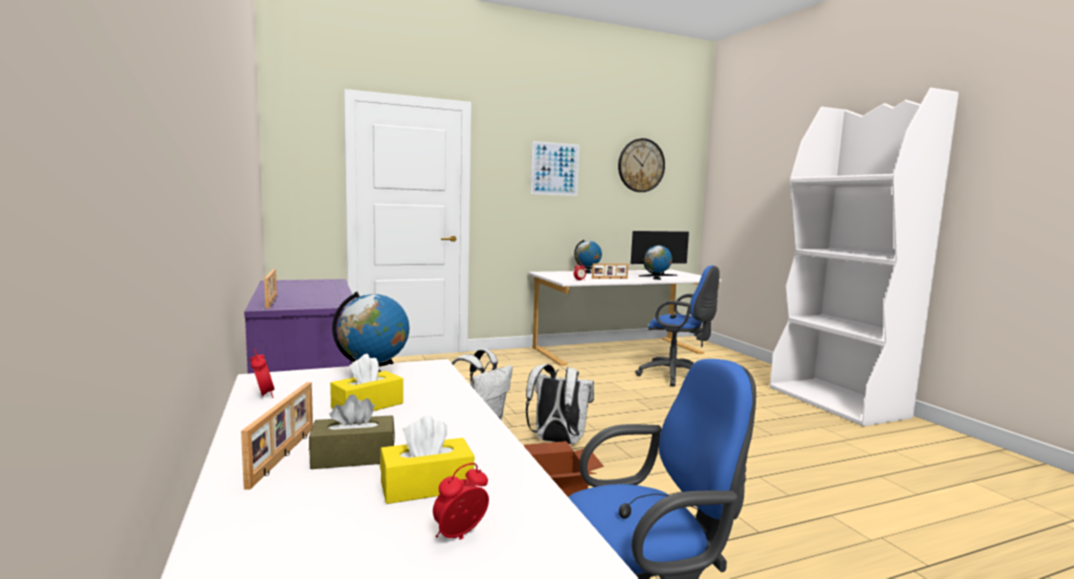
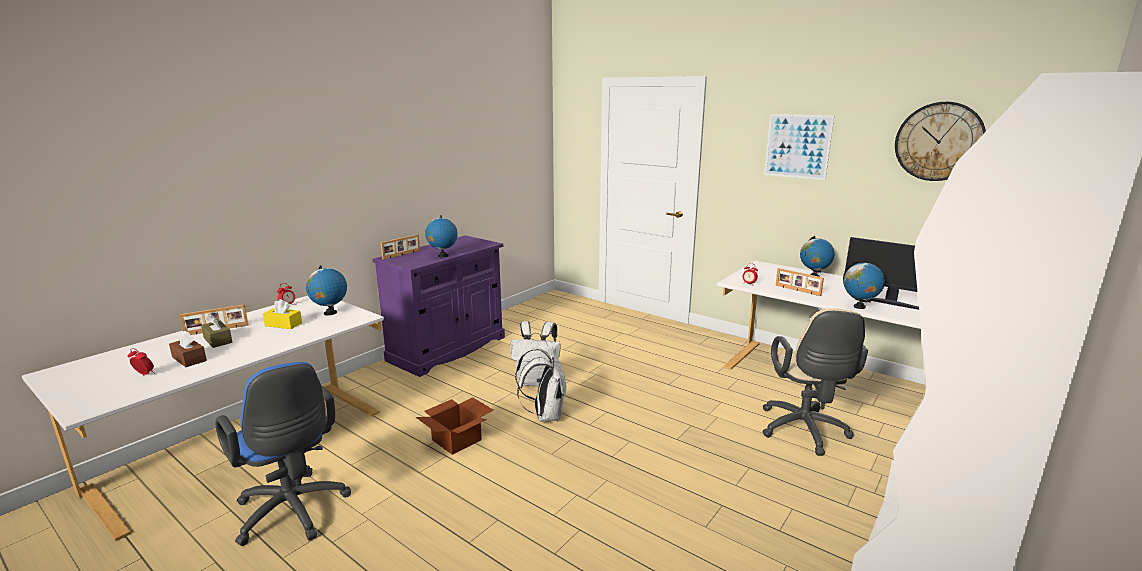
camera: 60 degrees right, 10 degrees up
(334, 294) = (443, 256): none -> globe
(427, 486) = (189, 359): yellow tissue box -> brown tissue box
(676, 376) = (804, 432): blue office chair -> beige office chair

